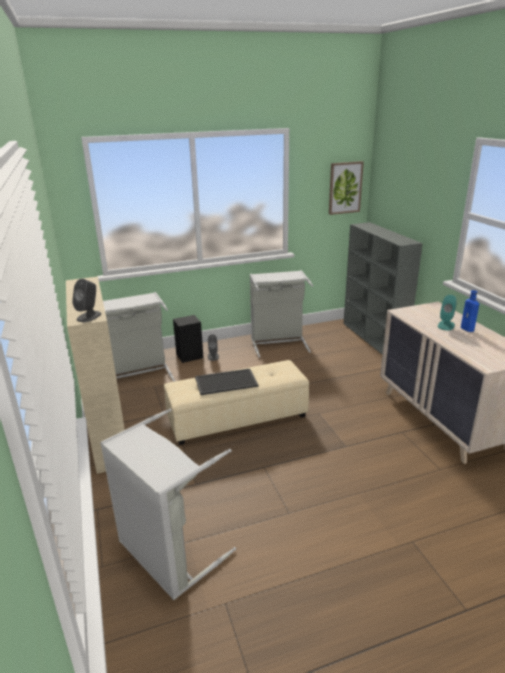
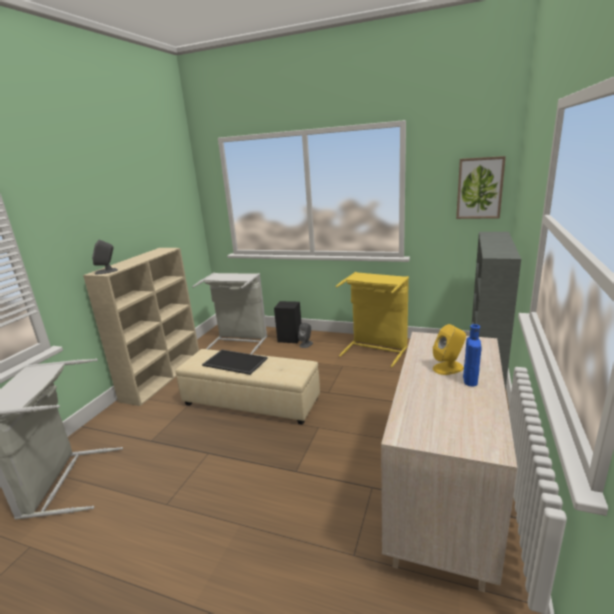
camera: 40 degrees right, 5 degrees down
(278, 343) = (376, 349): grey laundry basket -> yellow laundry basket
(446, 325) = (448, 368): turquoise speaker -> yellow speaker

